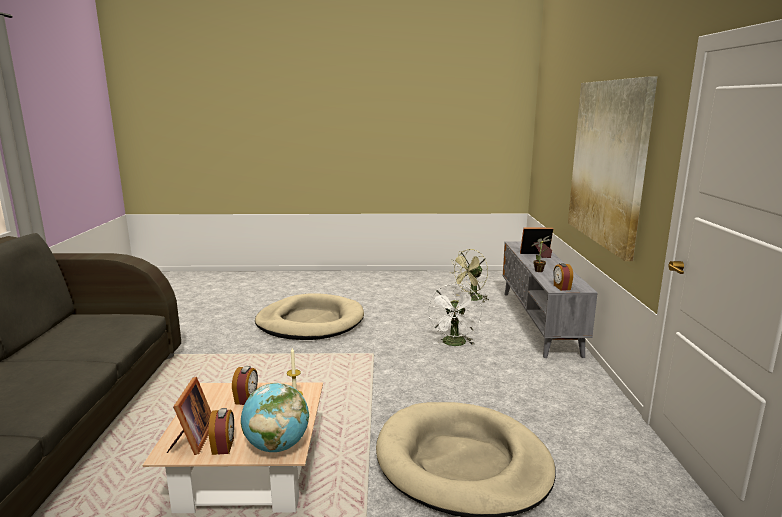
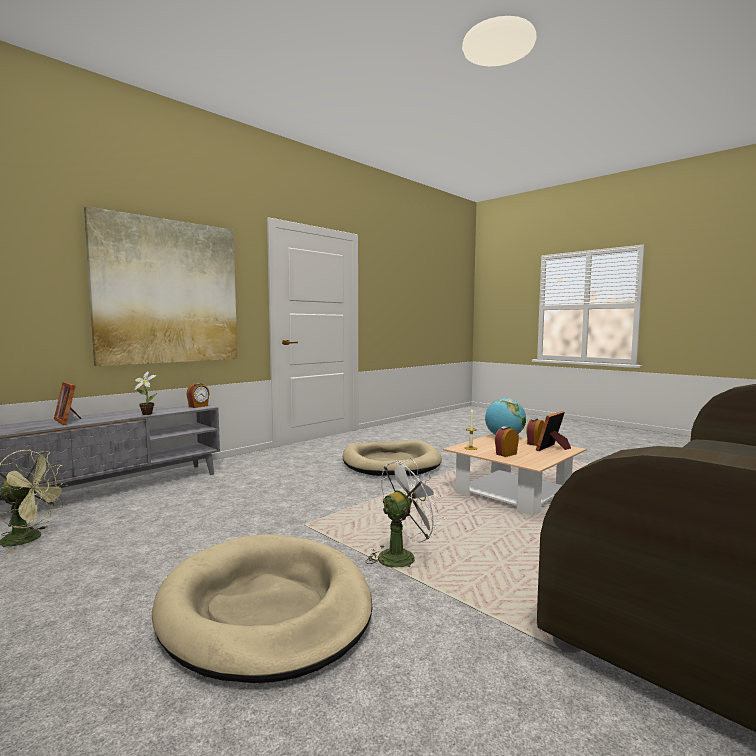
camera: 135 degrees left, 10 degrees down
(455, 344) = (225, 503): white fan -> white fan (402, 556)

